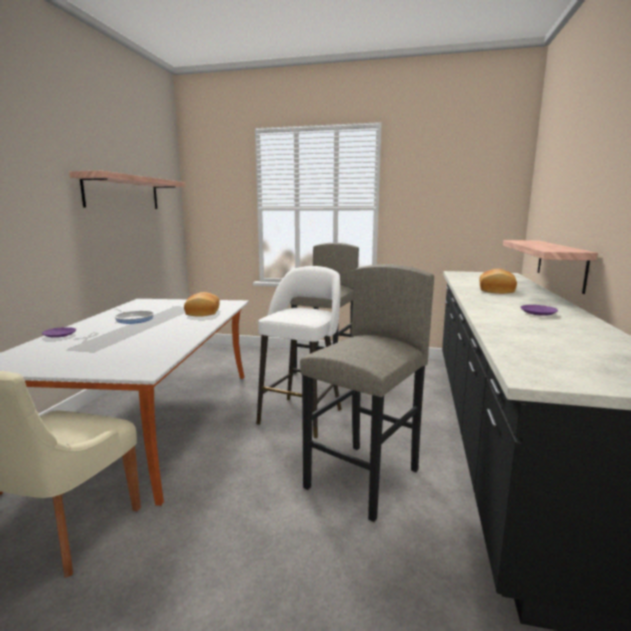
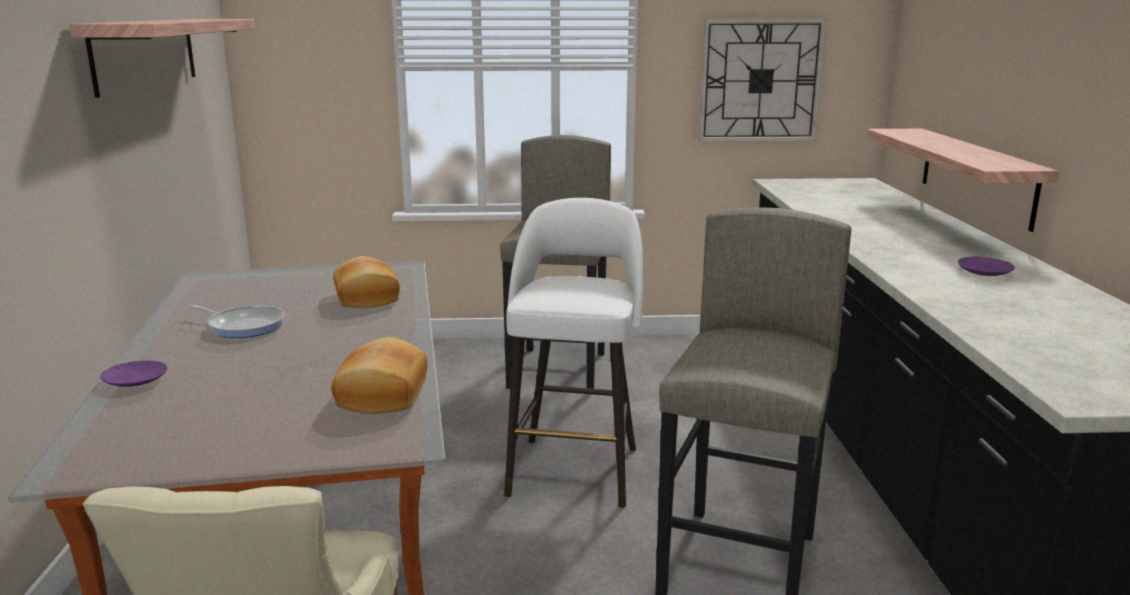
camera: 15 degrees left, 5 degrees up
(448, 216) = (760, 80): none -> wall clock
(495, 290) = (879, 223): bread -> bread (380, 395)

